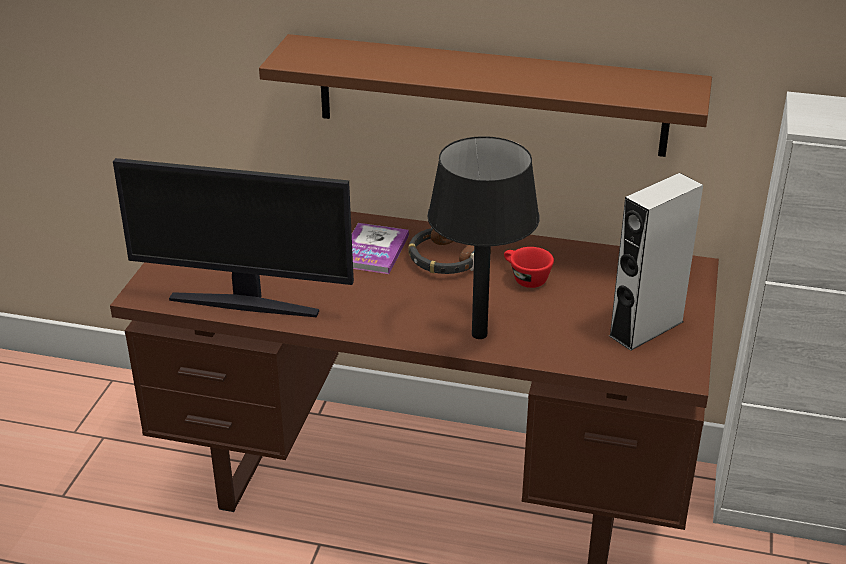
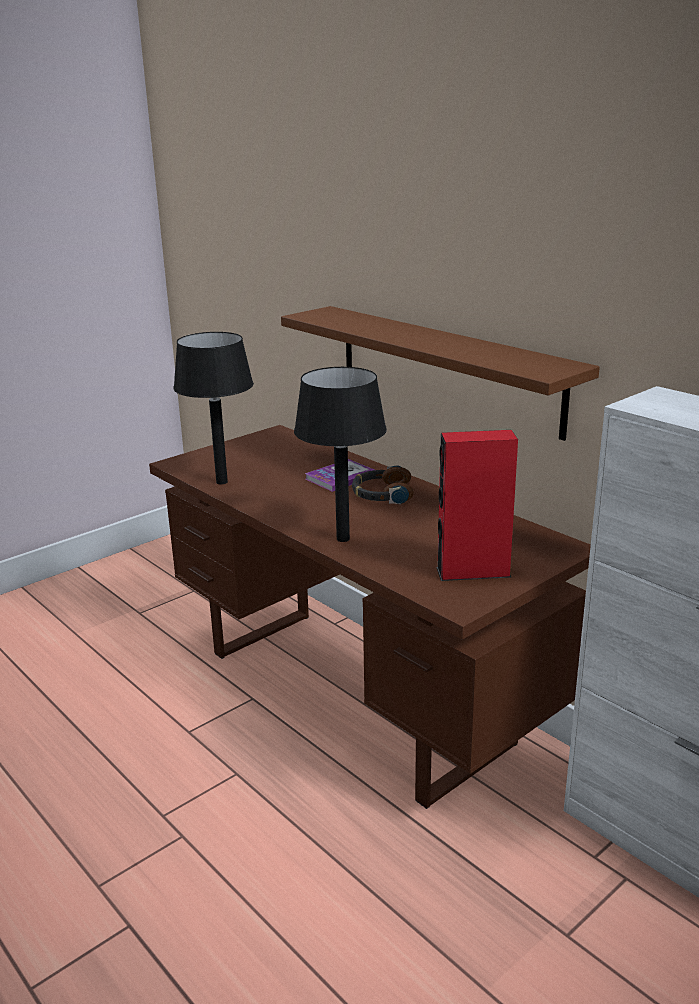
camera: 35 degrees right, 10 degrees down
(245, 303) = (222, 482): monitor -> black table lamp
(525, 278) = (423, 518): red cup -> none
(646, 328) = (473, 572): grey speaker -> red speaker

